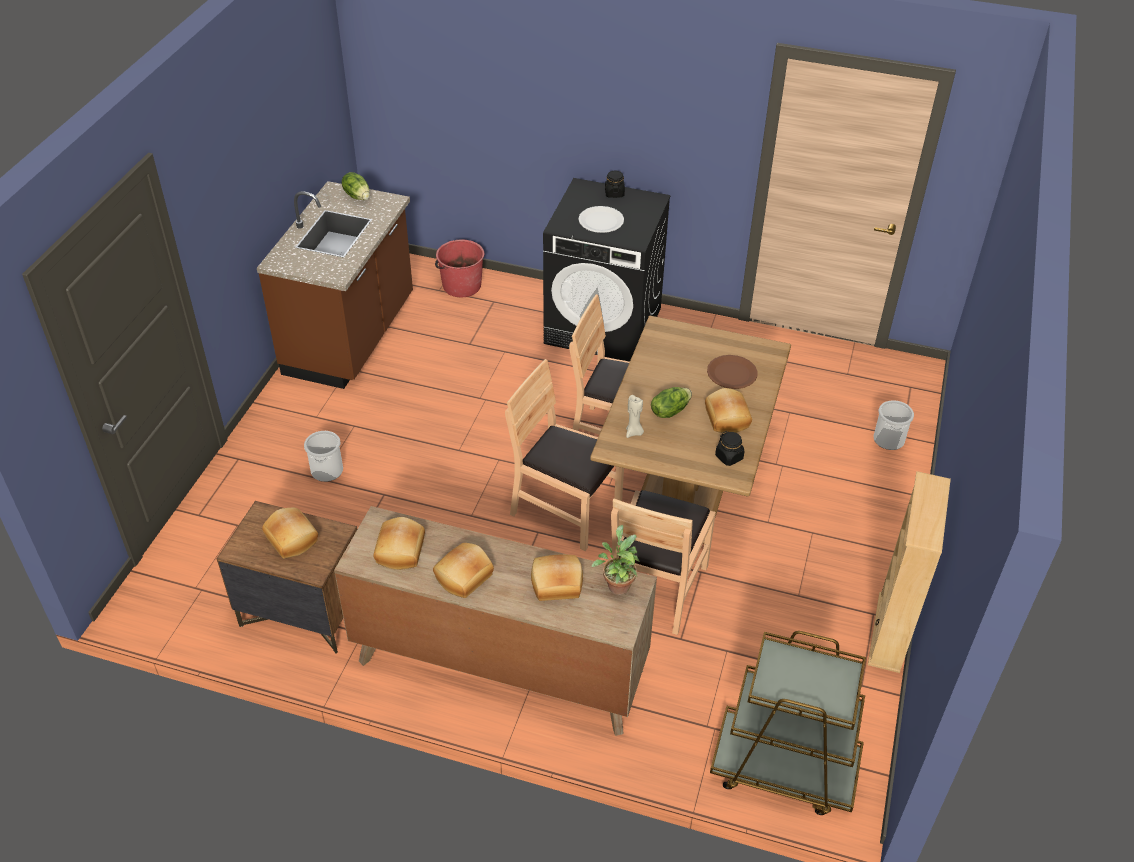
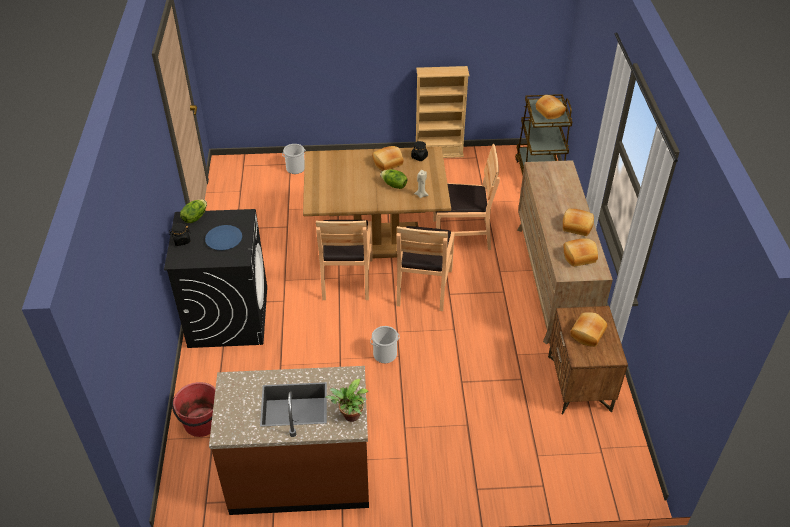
camera: 110 degrees left, 0 degrees up
(327, 470) = (457, 424): bucket -> bucket (385, 354)
(357, 196) = (228, 410): lettuce -> lettuce (195, 217)
(557, 585) = (556, 192): bread -> bread (550, 112)
(601, 221) = (224, 239): white plate -> blue plate
(617, 584) = (539, 173): potted plant -> potted plant (350, 416)
(731, 373) = (346, 168): brown plate -> none

